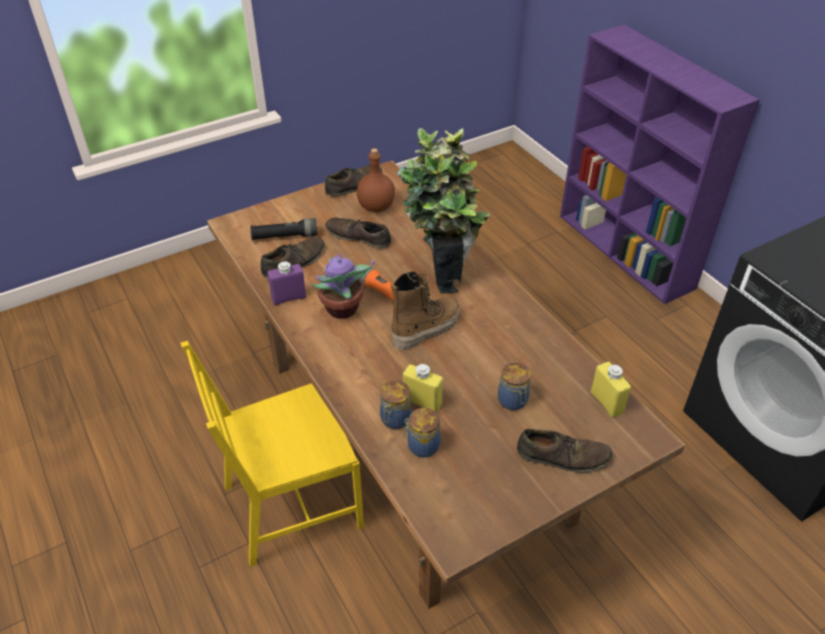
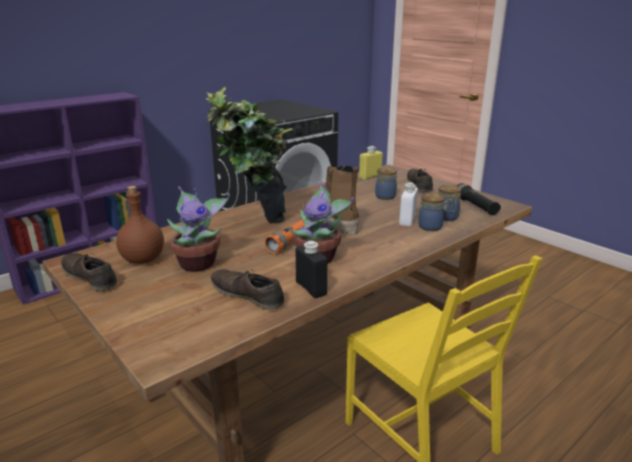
camera: 100 degrees left, 20 degrees down
(285, 237) = (197, 308): black flashlight -> black flashlight (475, 206)
(289, 298) = (311, 288): purple bottle -> black bottle
(358, 237) = (199, 263): brown shoe -> potted plant
(422, 402) = (407, 220): yellow bottle -> white bottle

